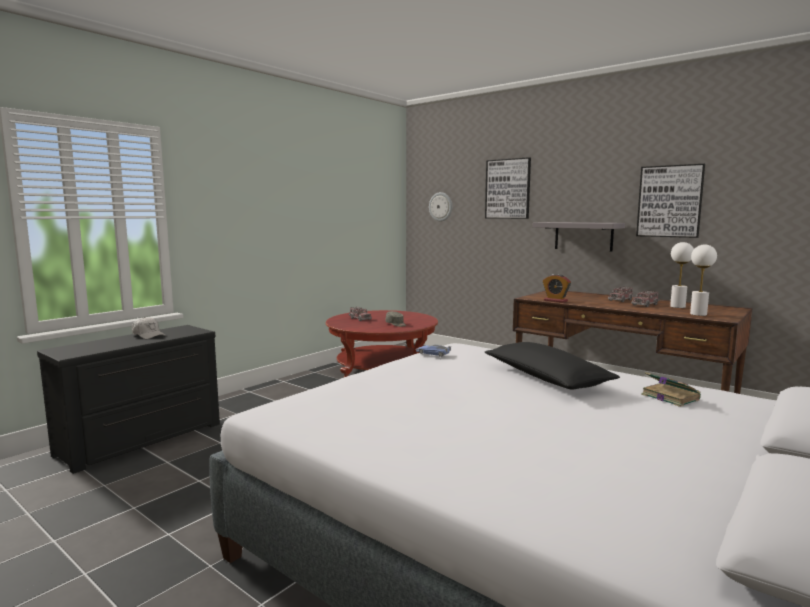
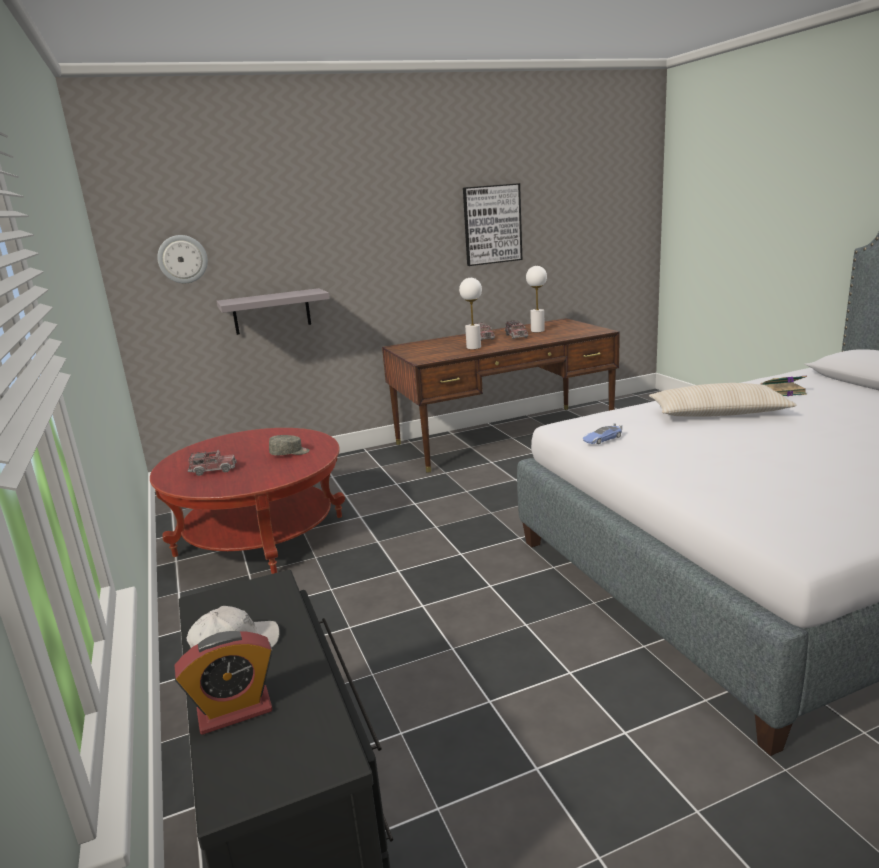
camera: 60 degrees left, 10 degrees up
(508, 189) = (299, 222): picture -> none
(546, 378) = (718, 414): black pillow -> beige pillow
(555, 300) = (454, 355): alarm clock -> alarm clock (235, 711)
(583, 236) = (411, 274): grey shelf -> grey shelf (271, 311)
(698, 314) = (576, 332): white table lamp -> white table lamp (473, 347)

